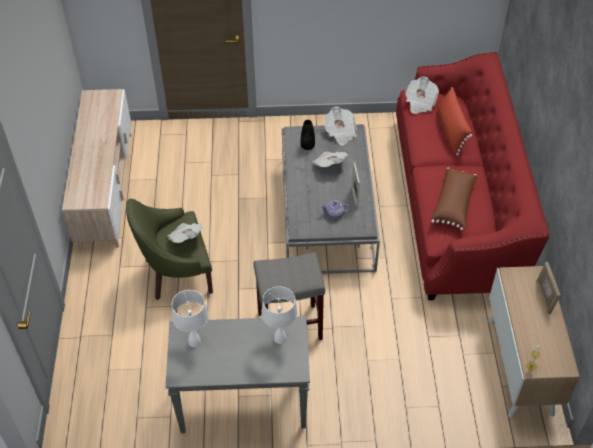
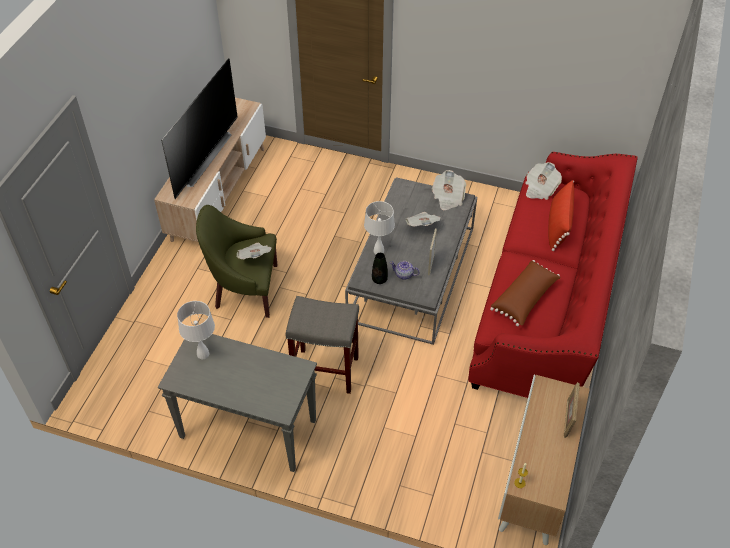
camera: 20 degrees right, 0 degrees up
(91, 155) = (203, 157): none -> television
(280, 338) = (282, 375): white table lamp -> white table lamp (379, 251)
(307, 146) = (409, 202): black vase -> black vase (379, 279)

